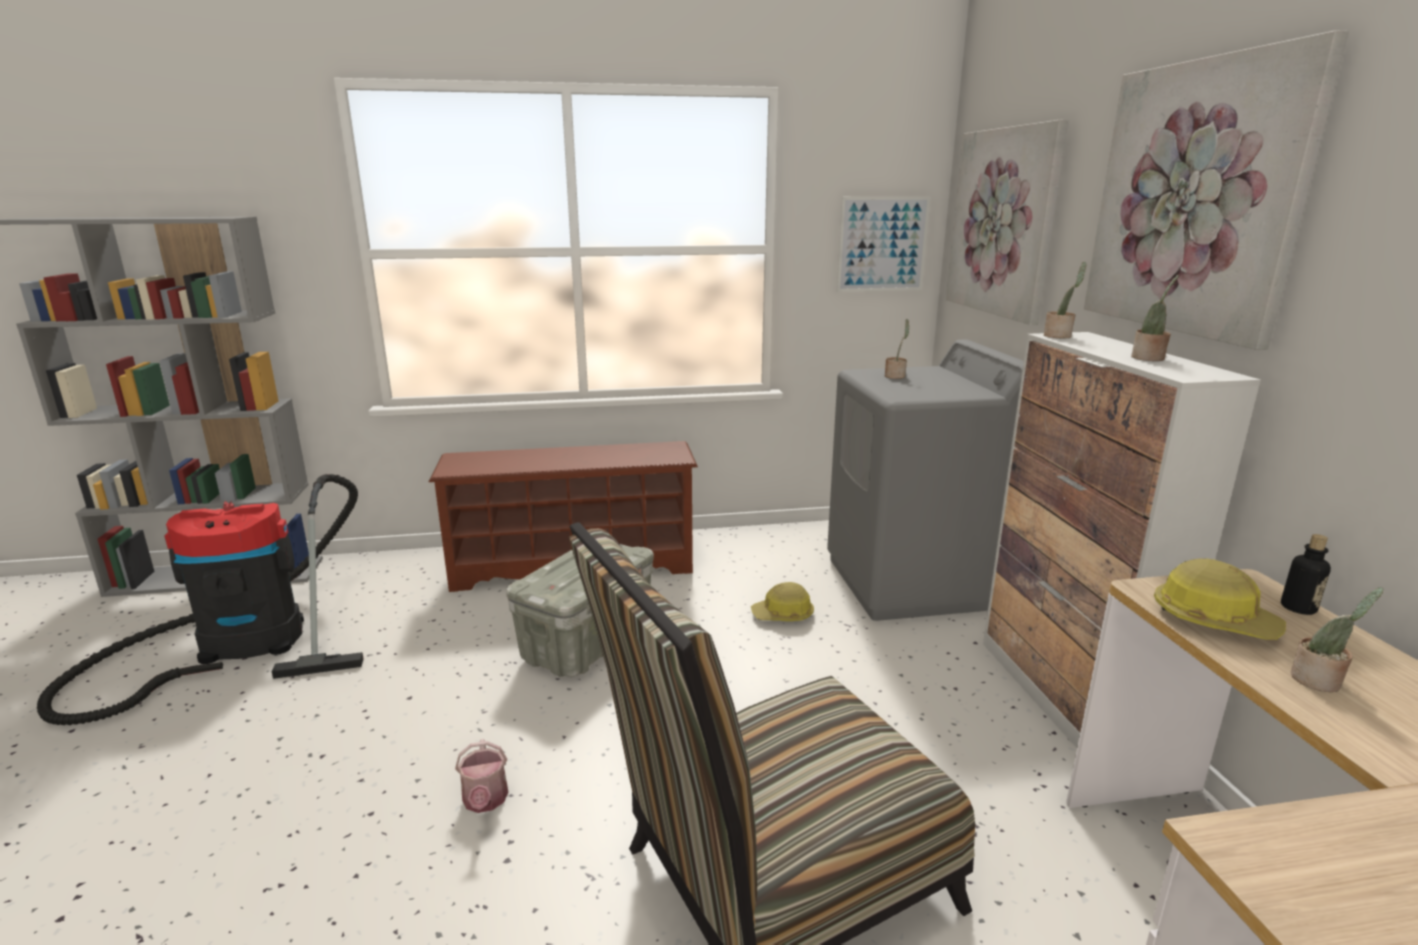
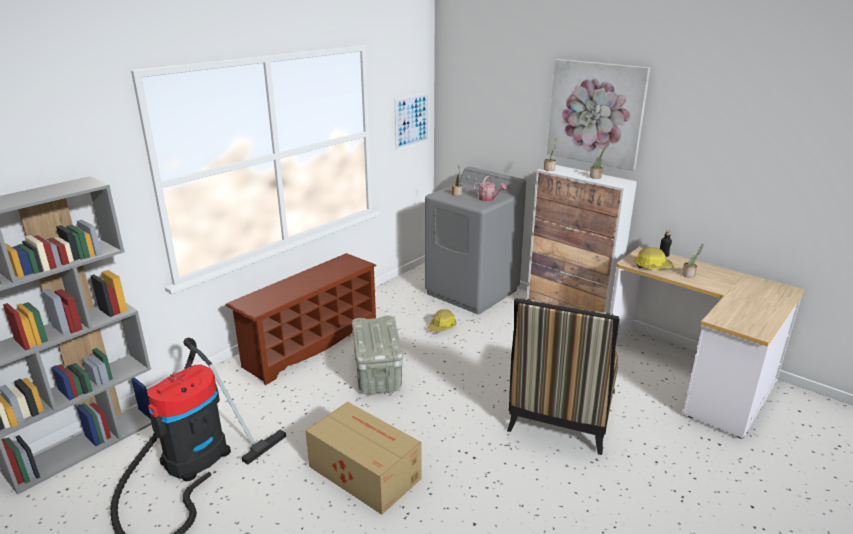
camera: 40 degrees left, 5 degrees up
(349, 772) = (364, 471): none -> cardboard box
(485, 801) = (436, 447): watering can -> watering can (488, 199)
(1002, 222) = (482, 110): picture -> none

